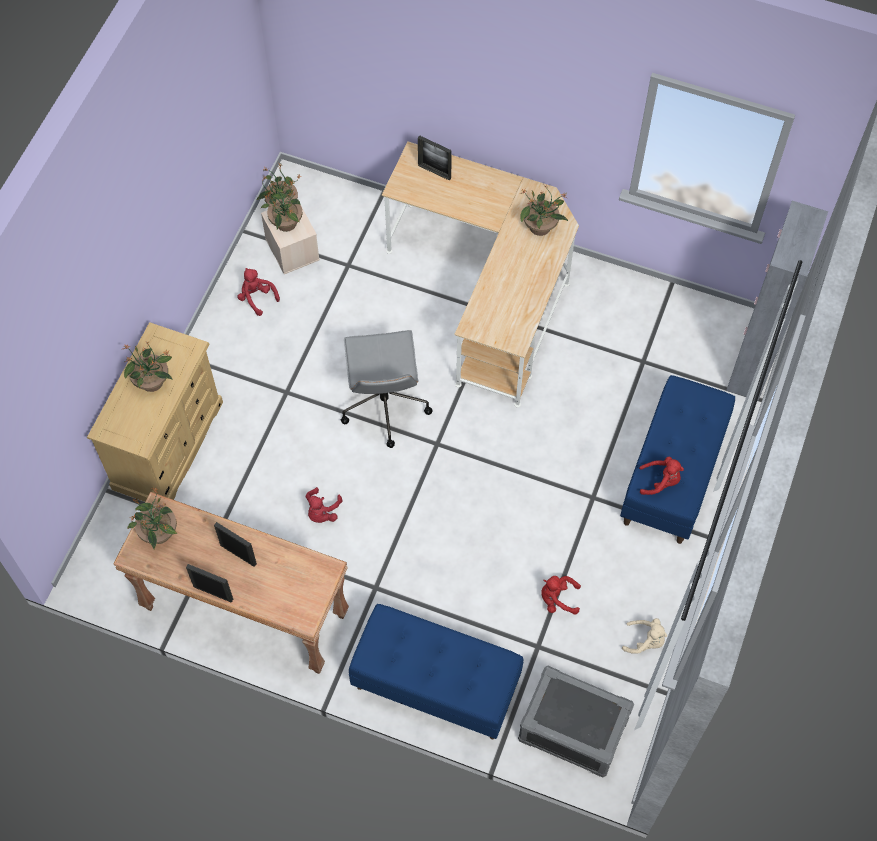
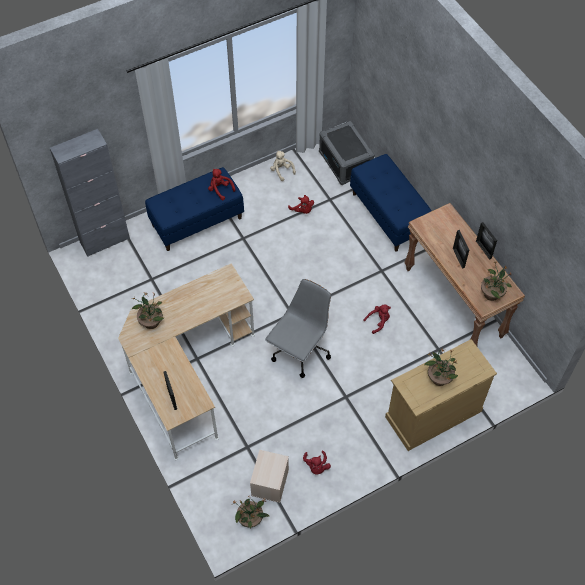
camera: 140 degrees left, 5 degrees down
(286, 223) = (271, 470): potted plant -> none

